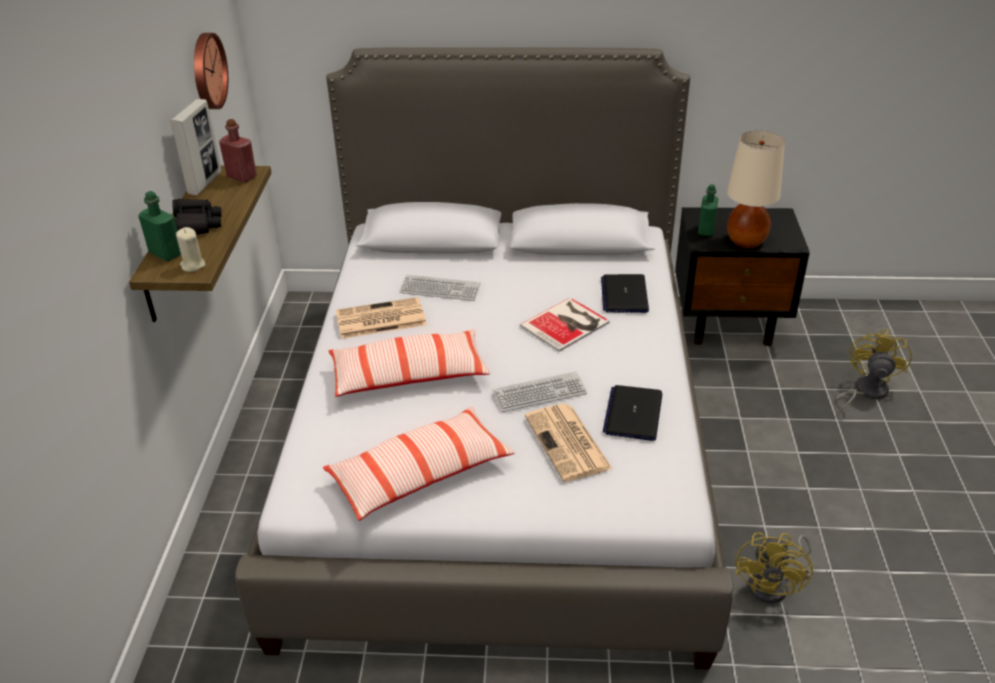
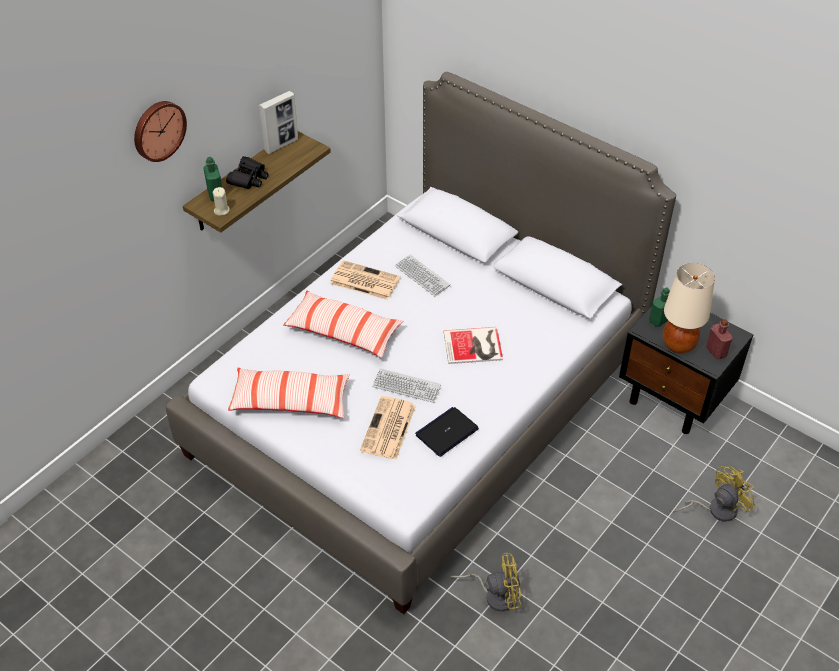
camera: 35 degrees right, 10 degrees up
(207, 71) = (321, 63): wall clock -> wall clock (158, 130)
(242, 176) = (306, 149): red bottle -> red bottle (716, 352)
(624, 295) = (536, 343): laptop -> none
(775, 586) = (495, 595): yellow fan -> yellow fan turned 150 degrees counterclockwise

